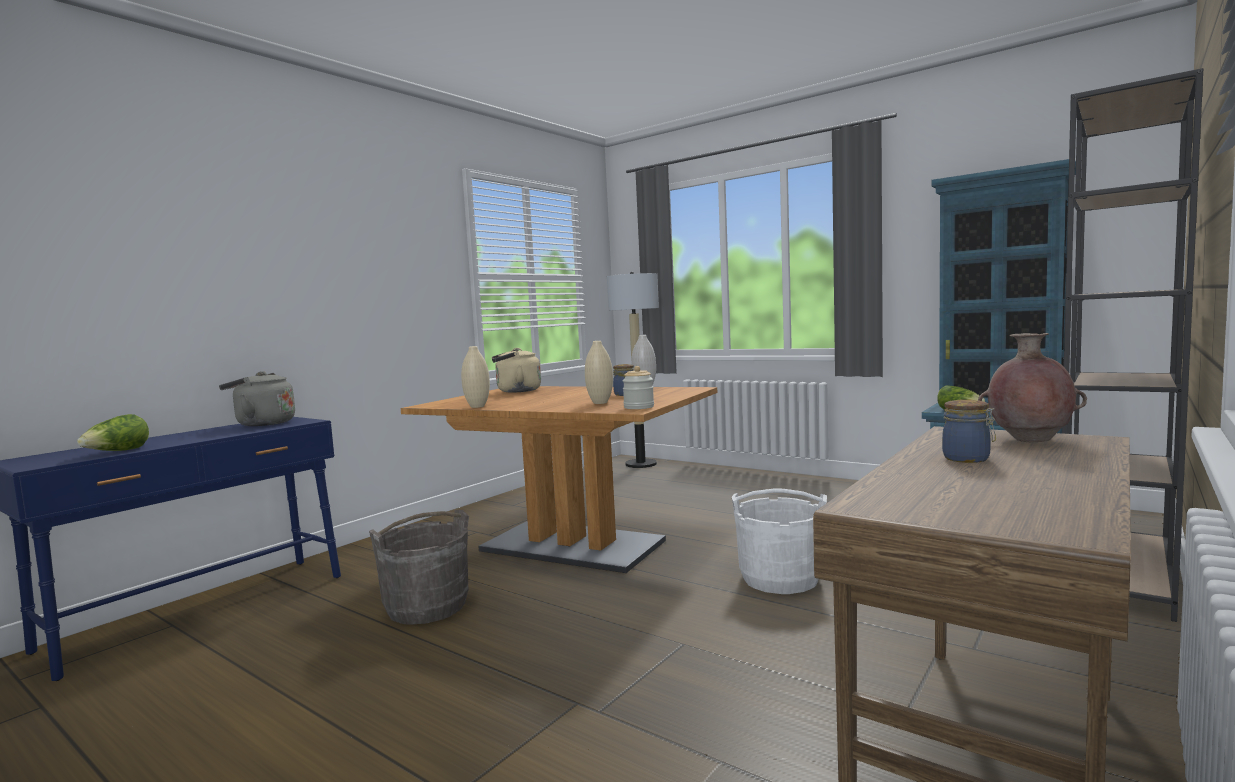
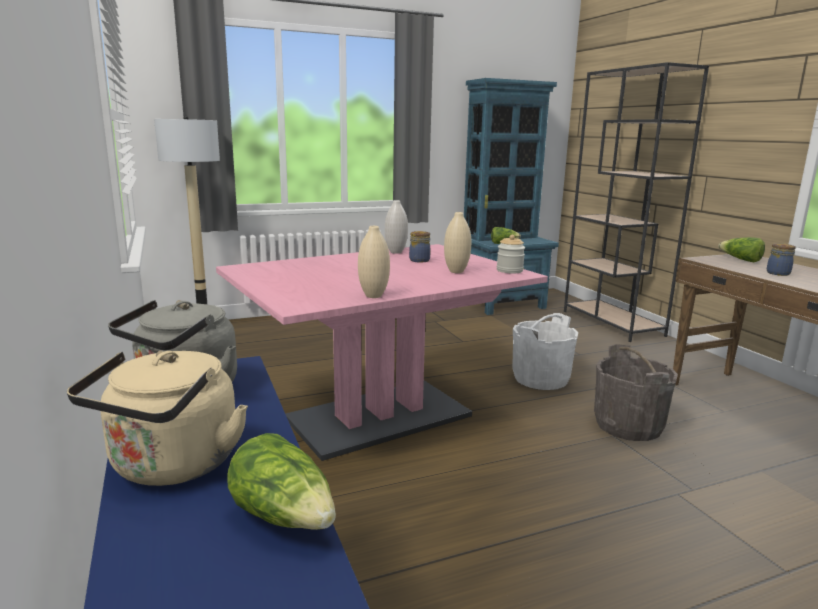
camera: 60 degrees left, 10 degrees up
(427, 607) = (442, 520): grey bucket -> grey bucket (628, 425)
(516, 391) = (279, 272): beige kettle -> beige kettle (171, 467)
(572, 546) = (379, 417): brown dining table -> pink dining table
(1029, 440) = (740, 260): brown vase -> lettuce

